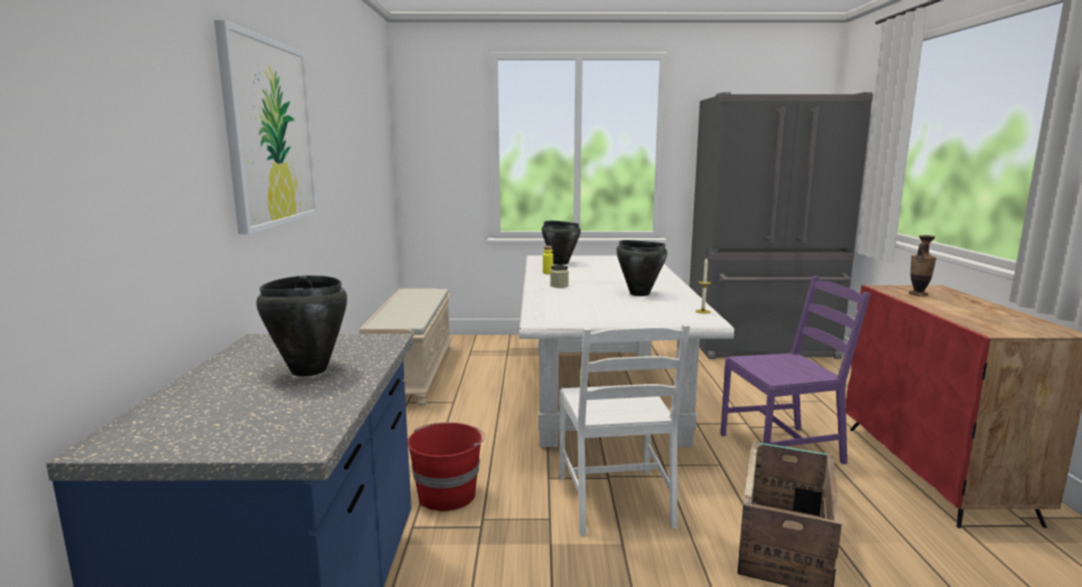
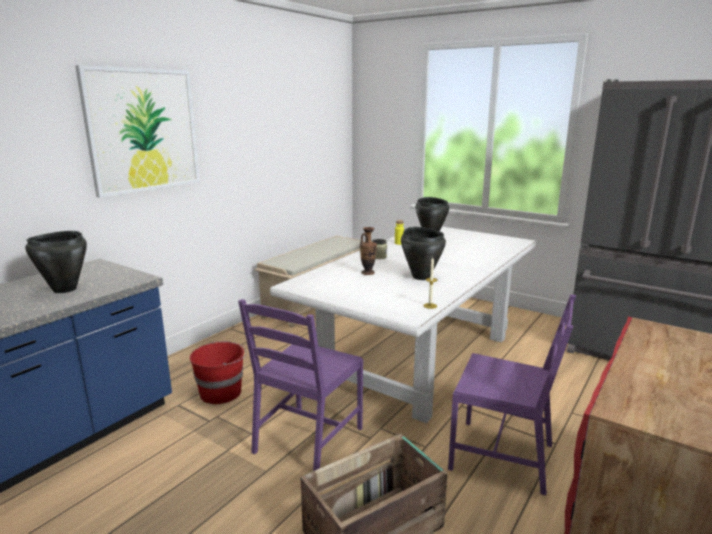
camera: 35 degrees right, 5 degrees up
(616, 501) = (307, 440): white chair -> purple chair
(918, 294) = (664, 343): vase -> vase (368, 273)

